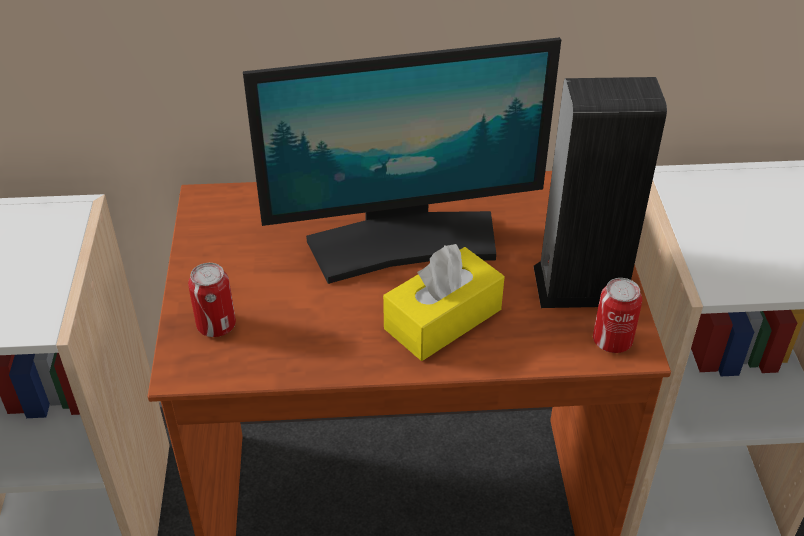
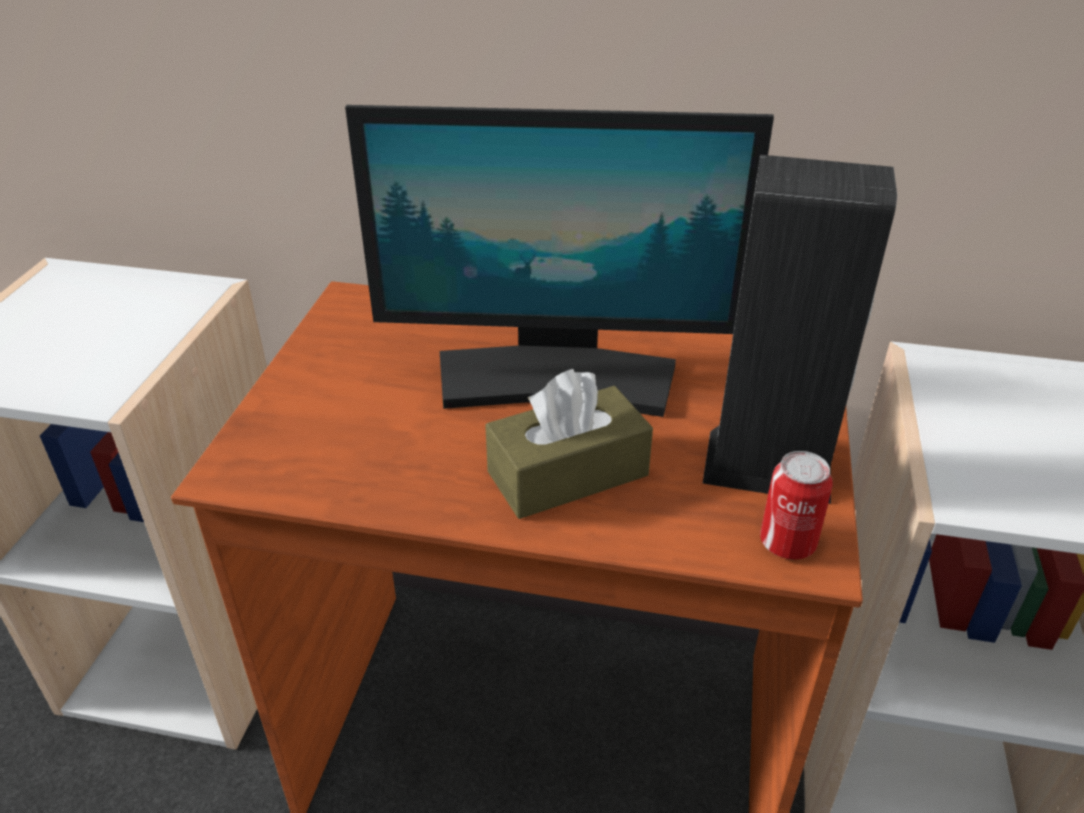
camera: 15 degrees right, 5 degrees down
(216, 325) = (290, 432): can -> none
(443, 319) = (567, 474): yellow tissue box -> brown tissue box

